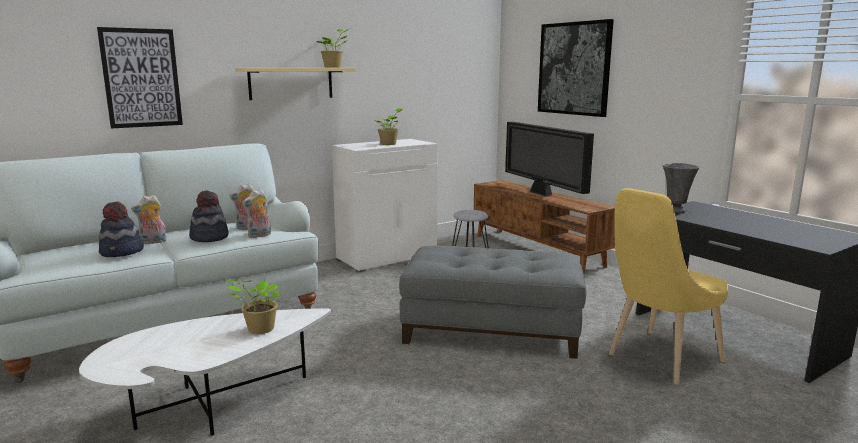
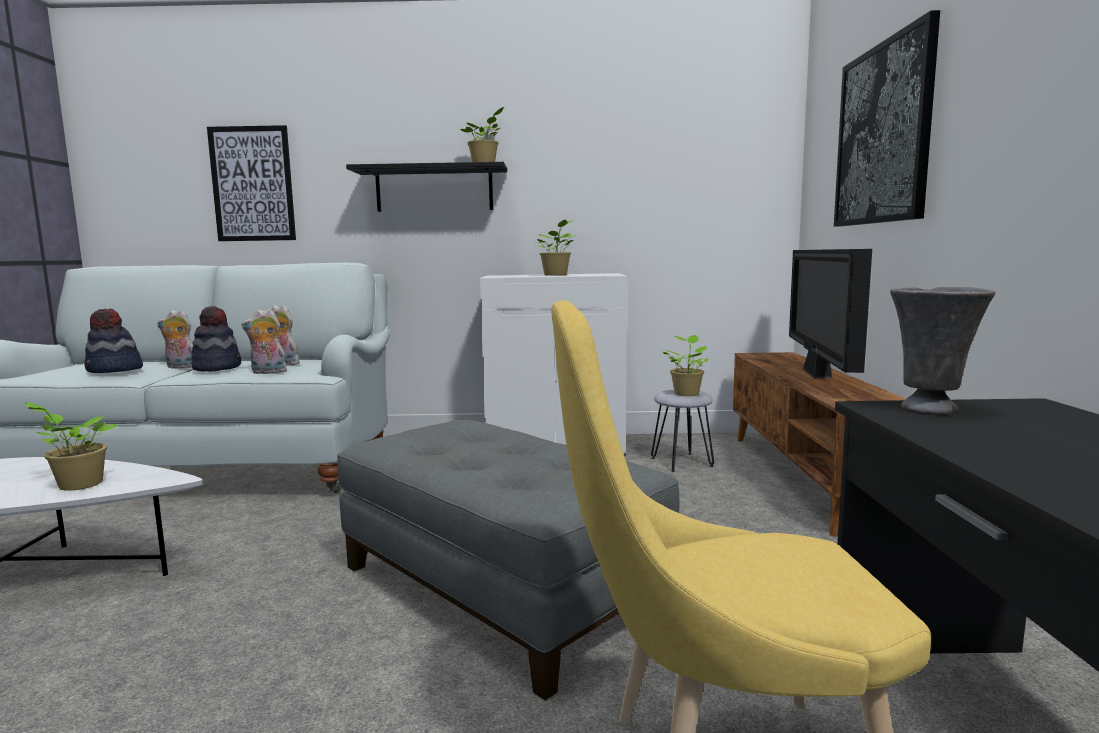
camera: 35 degrees right, 5 degrees down
(291, 83) = (434, 190): beige shelf -> black shelf
(474, 212) = (686, 393): none -> potted plant

